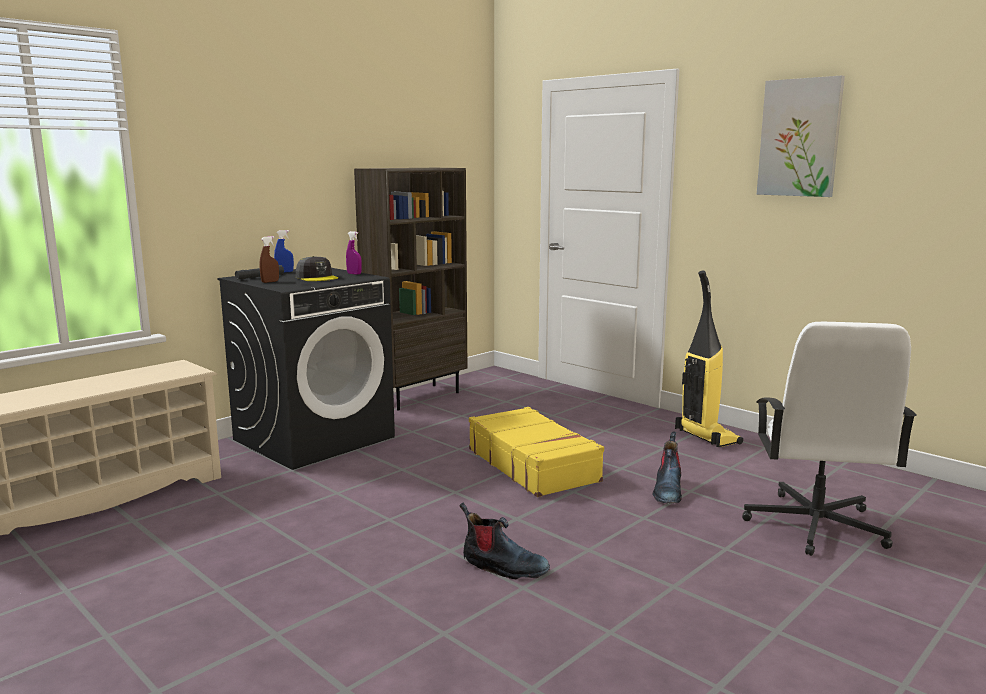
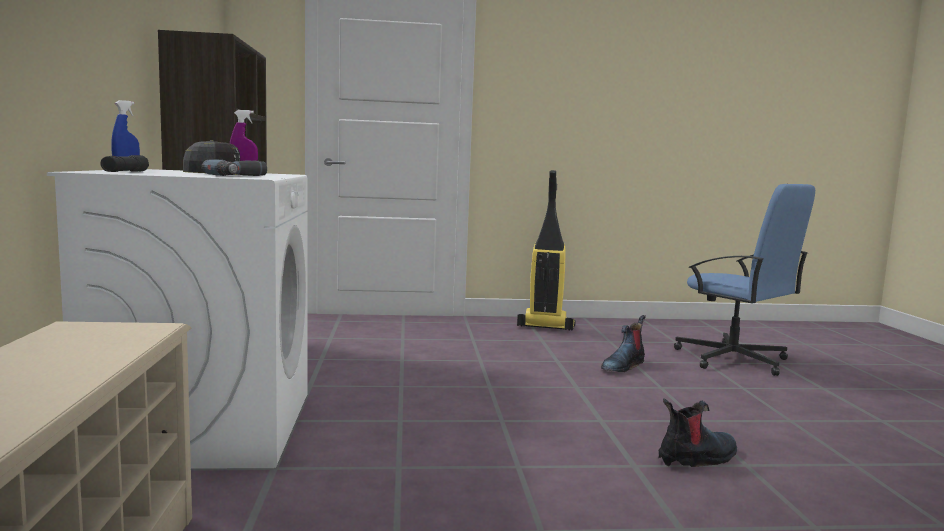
camera: 50 degrees left, 5 degrees down
(270, 282) = (180, 174): brown spray bottle -> none
(296, 284) = (242, 176): none -> power drill
(314, 438) = (205, 426): black washing machine -> white washing machine
(533, 465) = (496, 378): yellow suitcase -> none
(667, 491) = (622, 366): boot -> boot turned 75 degrees clockwise
(799, 138) = (593, 60): picture -> none
(815, 526) = (733, 359): white office chair -> blue office chair

